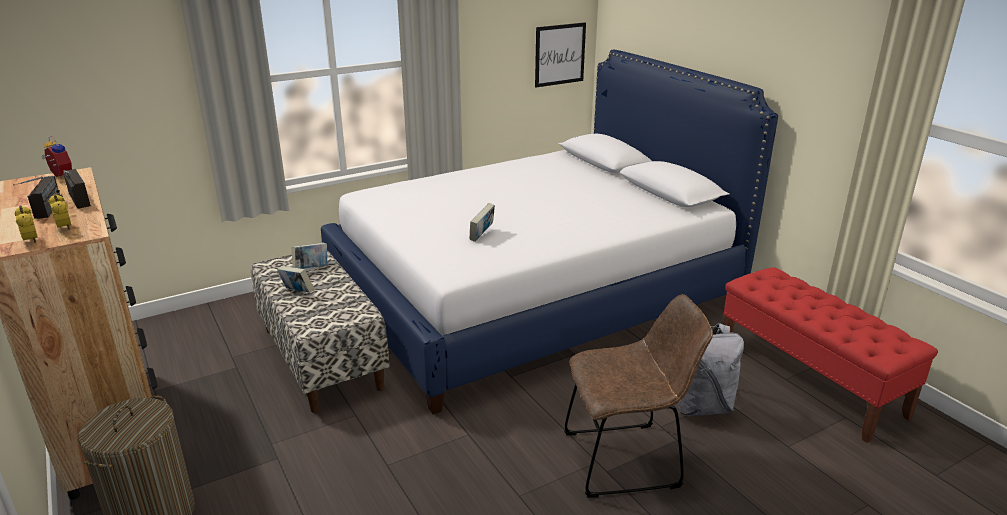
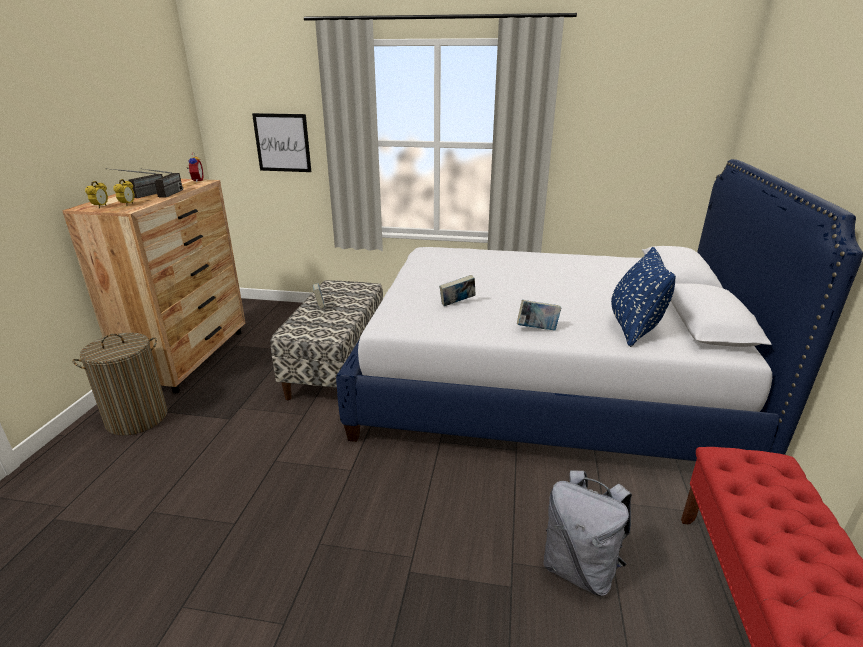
camera: 40 degrees right, 0 degrees up
(311, 268) = (351, 294): book -> book (537, 329)
(560, 54) = (679, 160): picture -> picture (282, 143)
(627, 459) = (441, 573): brown chair -> none
(633, 211) = (633, 328): none -> blue pillow

